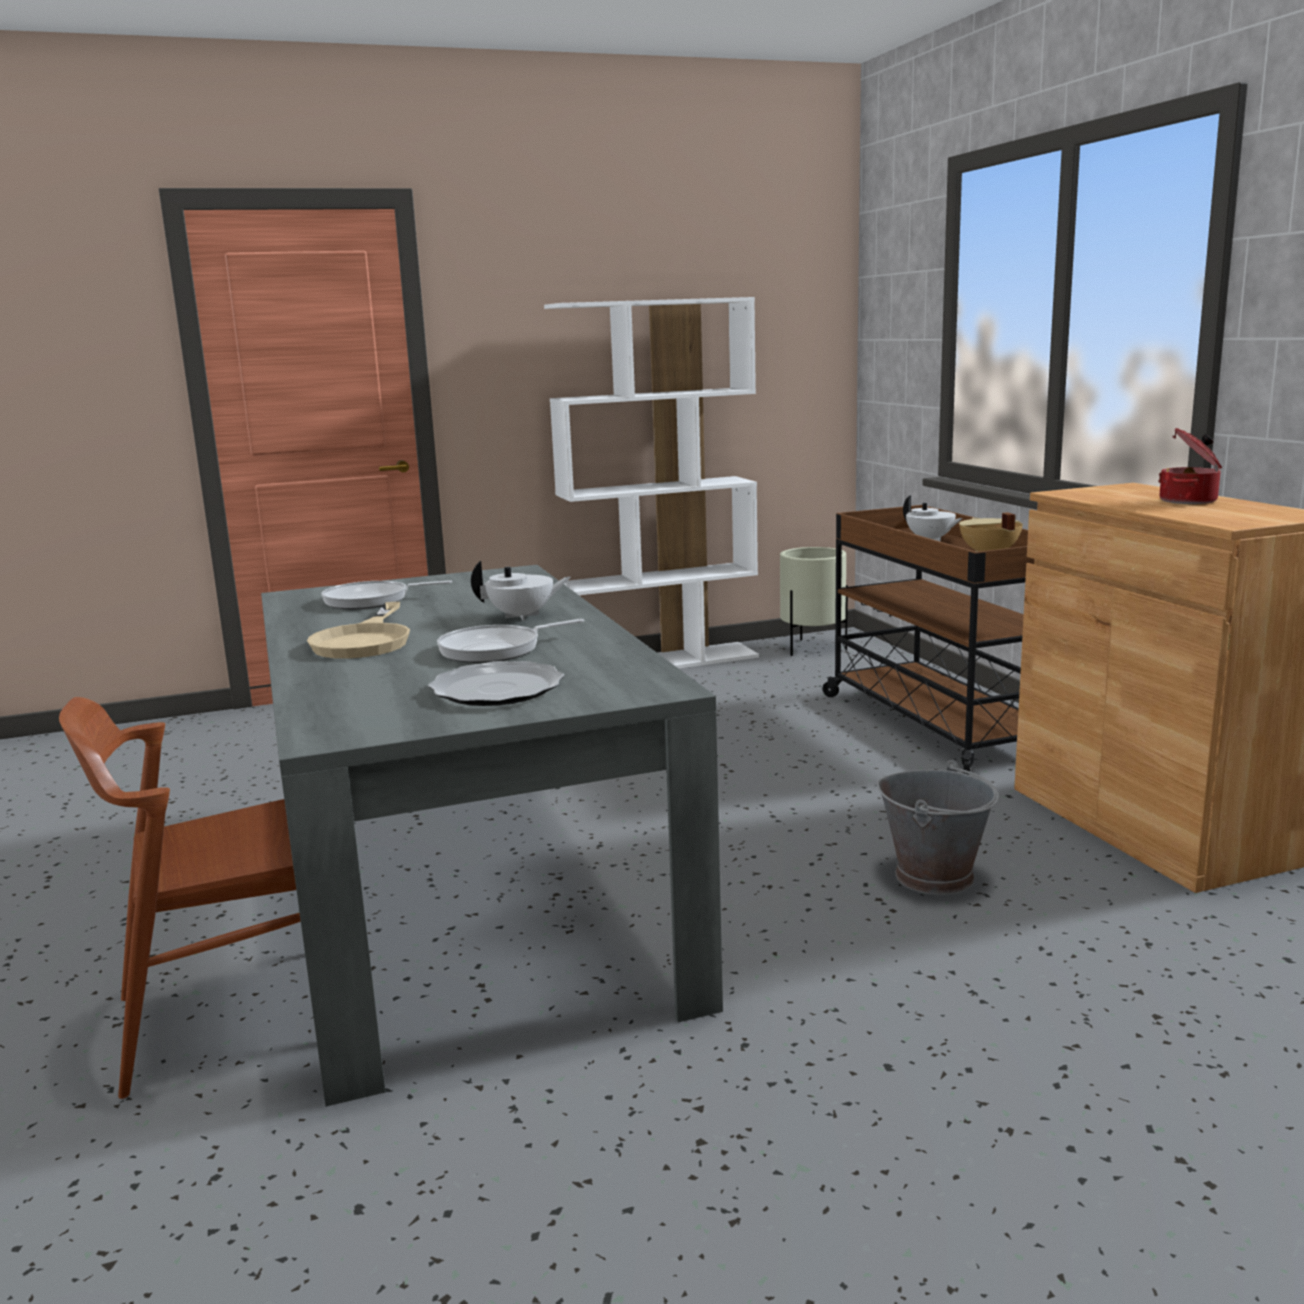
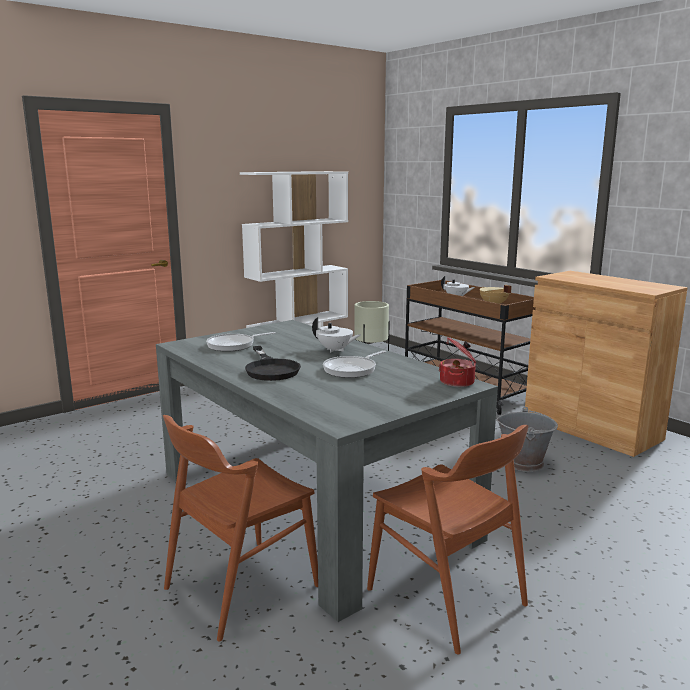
camera: 20 degrees left, 0 degrees up
(365, 640) = (270, 369): beige frying pan -> black frying pan
(498, 689) = (389, 391): plate -> none
(522, 616) = (335, 350): white teapot -> white teapot turned 60 degrees clockwise
(550, 1101) = (446, 596): none -> brown chair
(1190, 501) = (611, 280): cooking pot -> cooking pot (458, 382)

